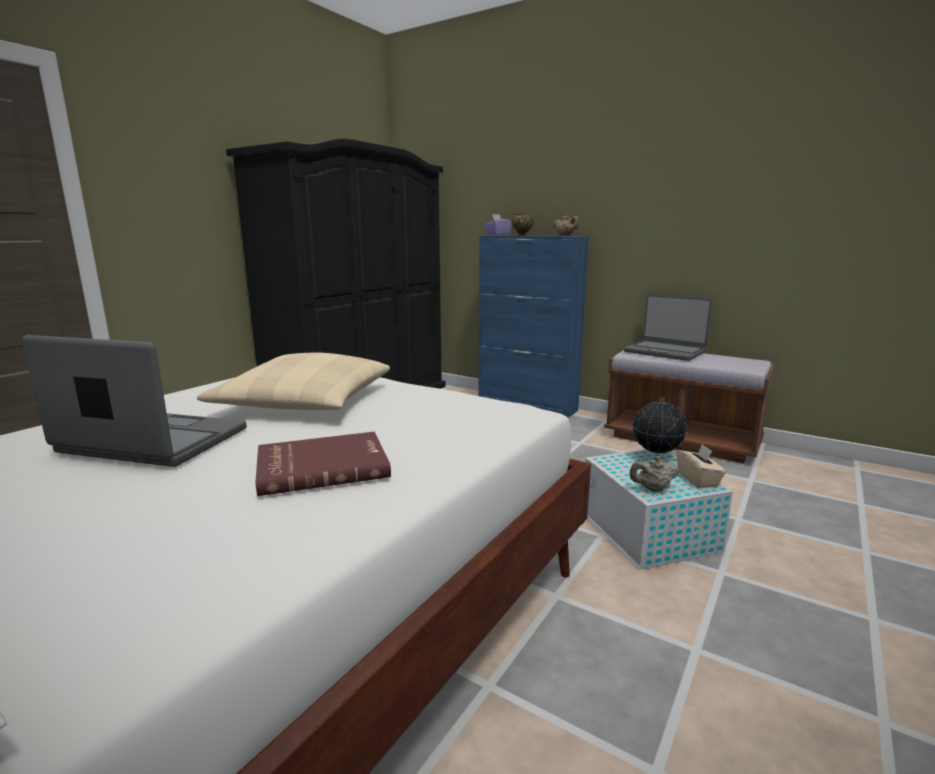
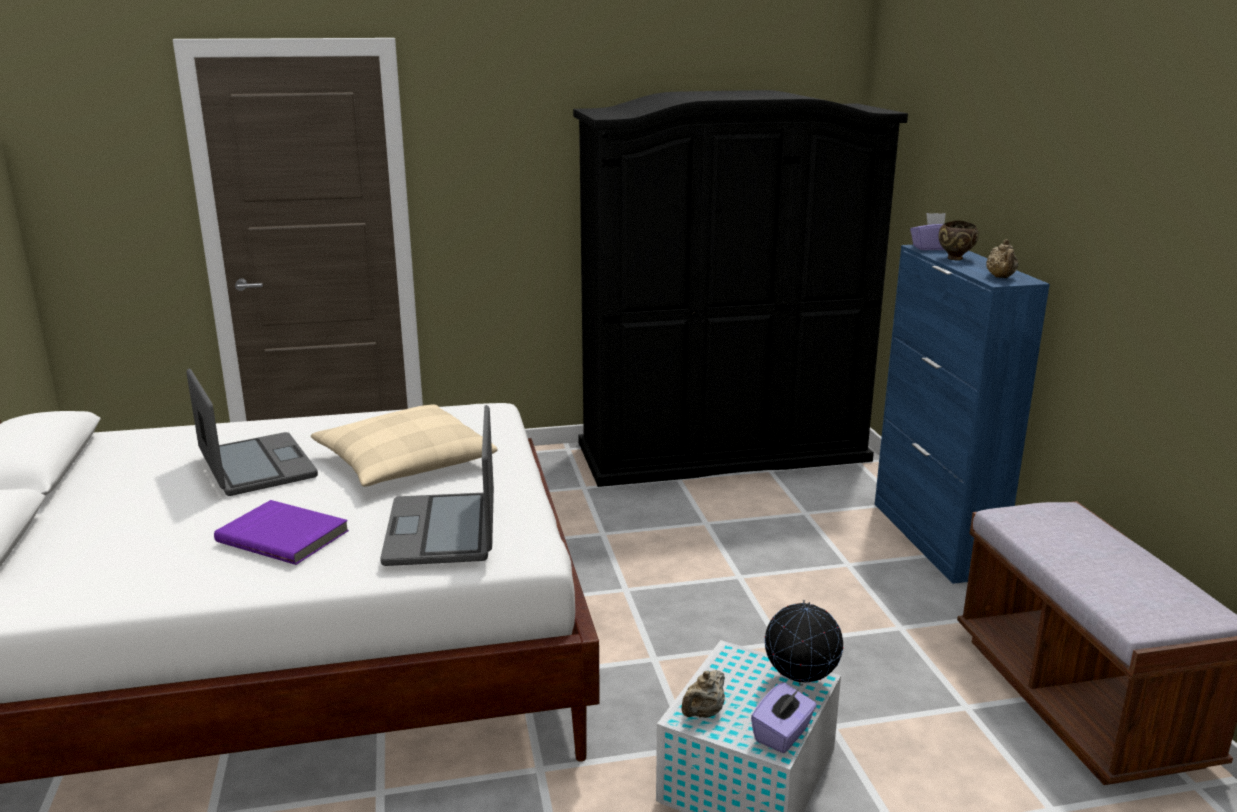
camera: 45 degrees right, 5 degrees up
(322, 466) = (284, 535): red book -> purple book
(653, 489) = (703, 713): beige teapot -> beige teapot turned 90 degrees counterclockwise
(665, 352) = (1078, 533): laptop -> laptop (443, 531)
(698, 479) = (783, 734): beige tissue box -> purple tissue box

